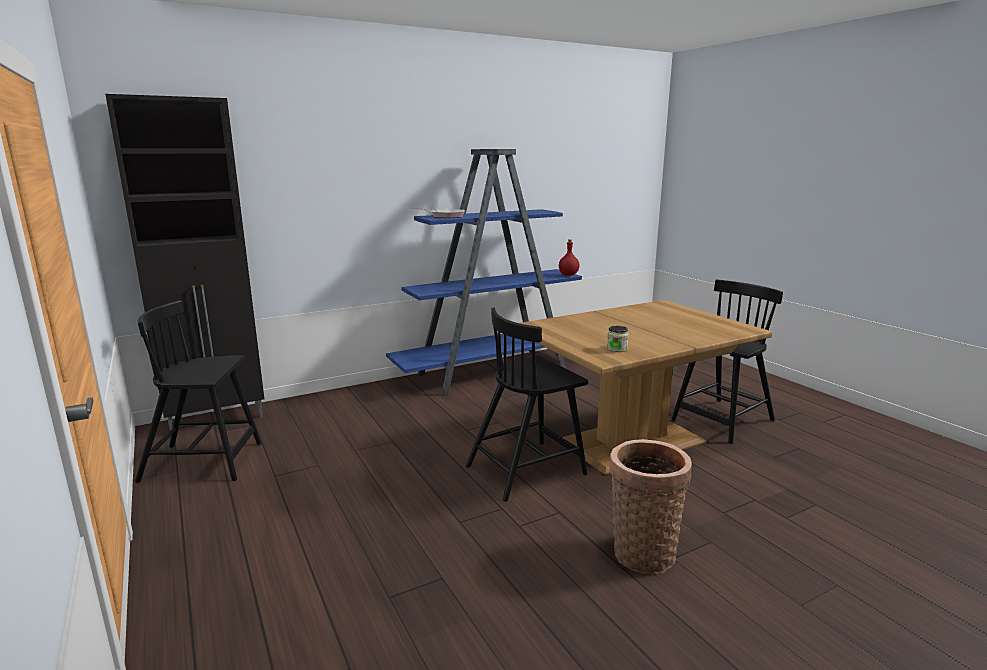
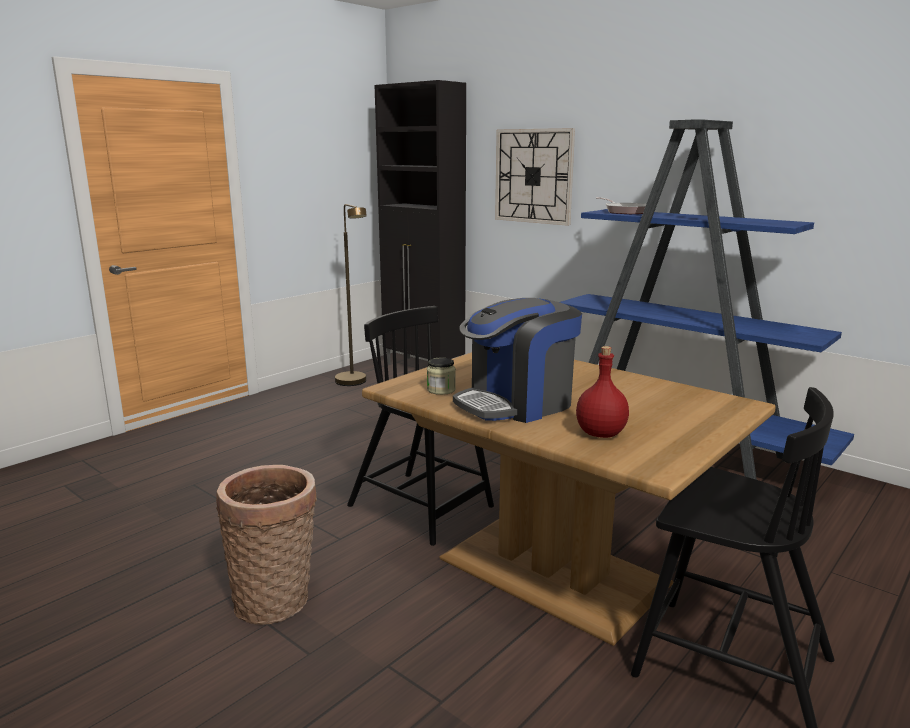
camera: 70 degrees right, 0 degrees up
(204, 462) = (354, 383): black chair -> brown floor lamp
(321, 195) = (533, 176): none -> wall clock
(568, 275) = (808, 339): red bottle -> red bottle (599, 433)
(651, 337) = (517, 403): none -> coffee machine

